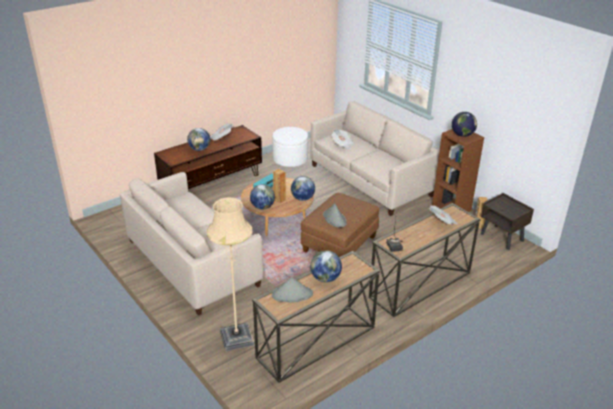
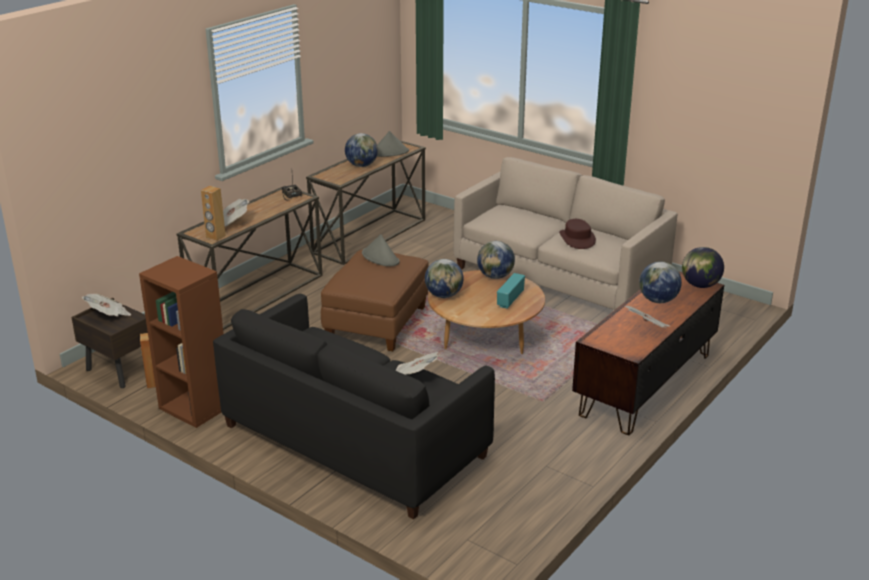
camera: 165 degrees right, 5 degrees down
(192, 211) = (577, 239): none -> brown hat
(236, 338) = (453, 228): beige floor lamp -> none
(279, 199) = (478, 289): brown speaker -> brown speaker (215, 236)
(290, 159) = (542, 465): white ottoman -> none
(370, 180) = (354, 441): beige sofa -> black sofa
(462, 135) = (178, 271): globe -> globe (700, 285)
(511, 209) = (108, 315): none -> newspaper

